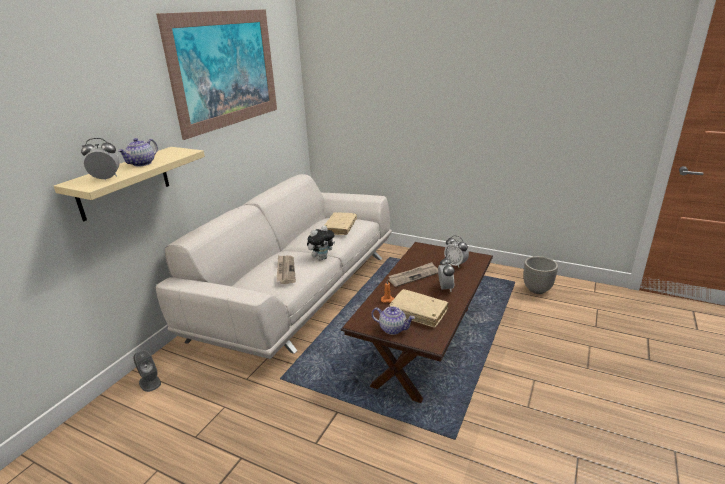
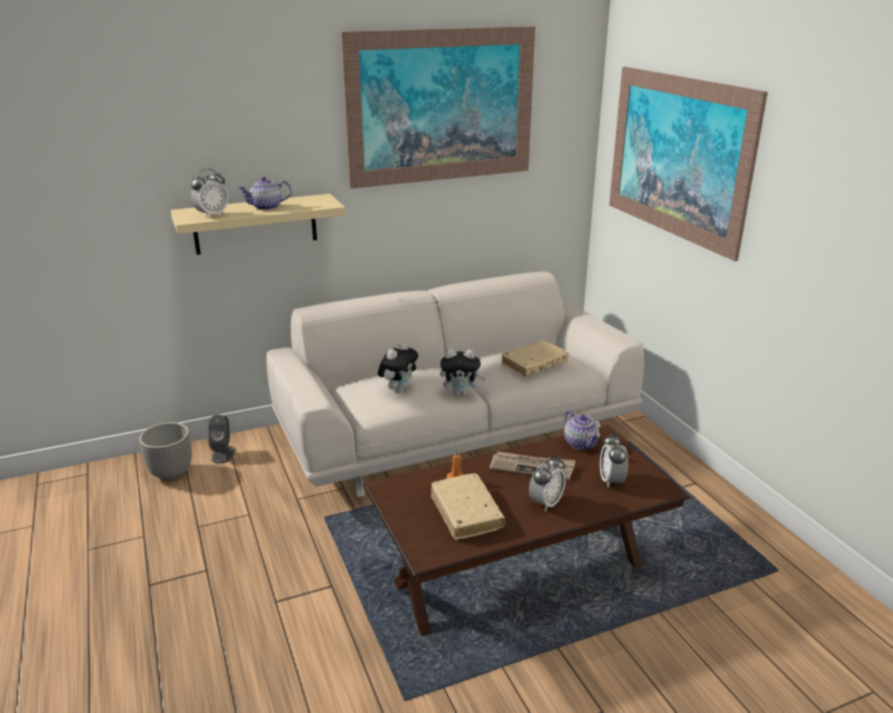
camera: 40 degrees right, 0 degrees up
(106, 179) = (212, 215): alarm clock -> alarm clock turned 105 degrees clockwise
(285, 270) = (398, 390): newspaper -> plush toy
(376, 81) = (677, 157): none -> picture
(393, 329) = (411, 514): teapot -> teapot (581, 443)
(537, 290) = (801, 602): planter -> planter (171, 474)

